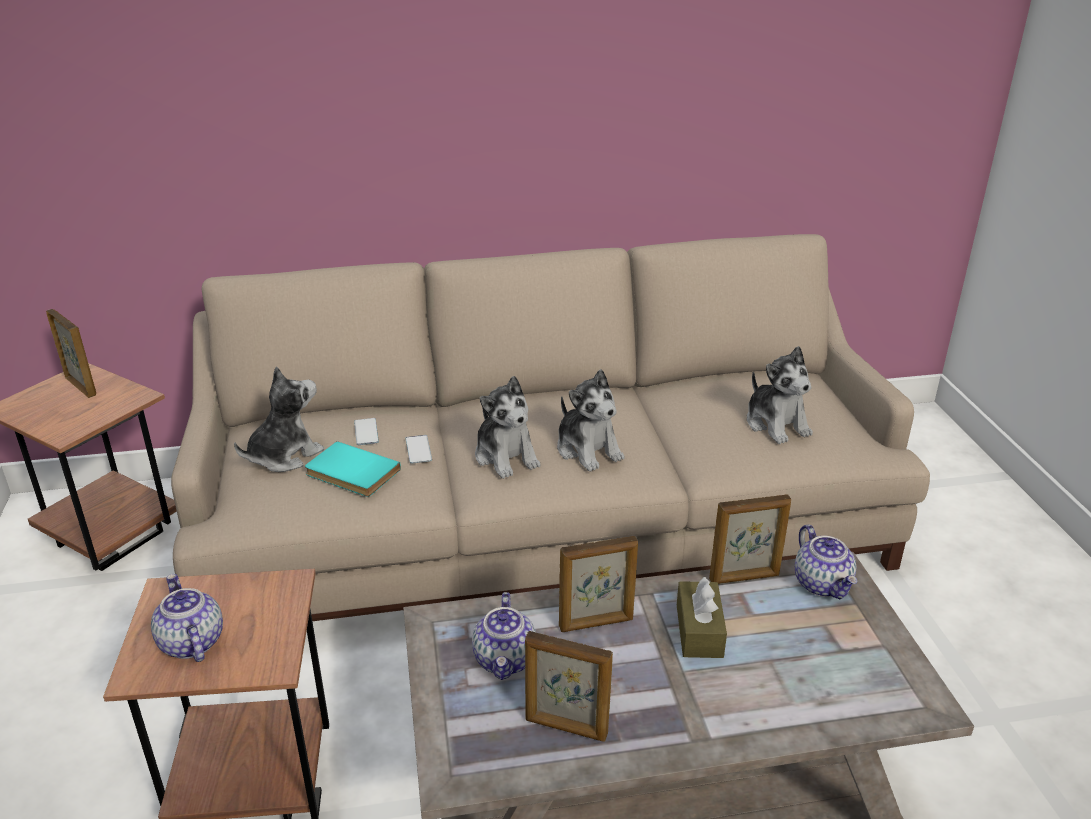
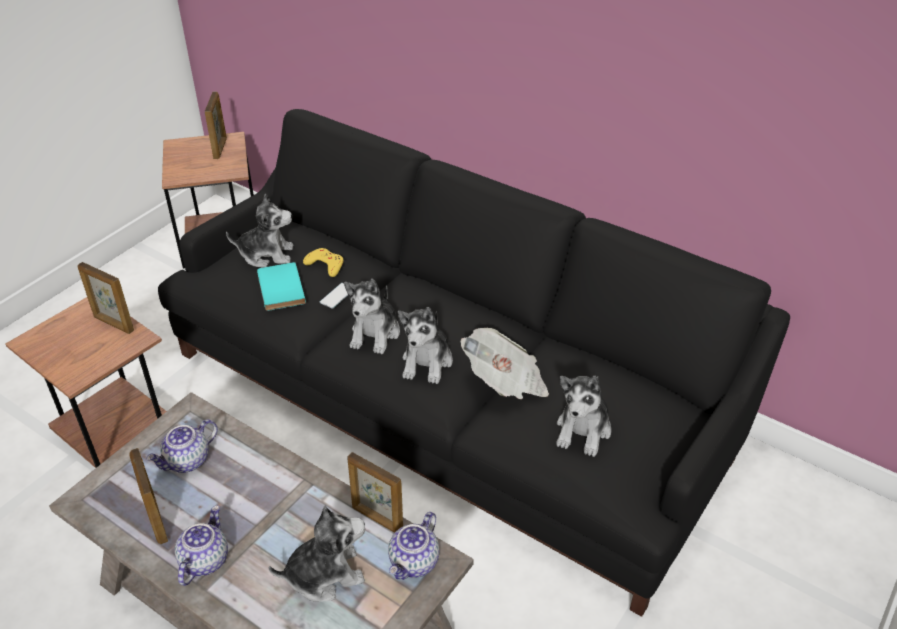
camera: 45 degrees right, 10 degrees up
(190, 642) = (64, 340): teapot -> teapot (204, 560)
(366, 432) = (325, 265): phone -> yellow game controller
(545, 523) = (448, 398): beige sofa -> black sofa
(596, 623) = (257, 477): picture frame -> picture frame (113, 324)
(671, 427) = (505, 382): none -> newspaper
(699, 631) = (298, 528): brown tissue box -> none
(779, 644) = (325, 574): none -> plush toy

